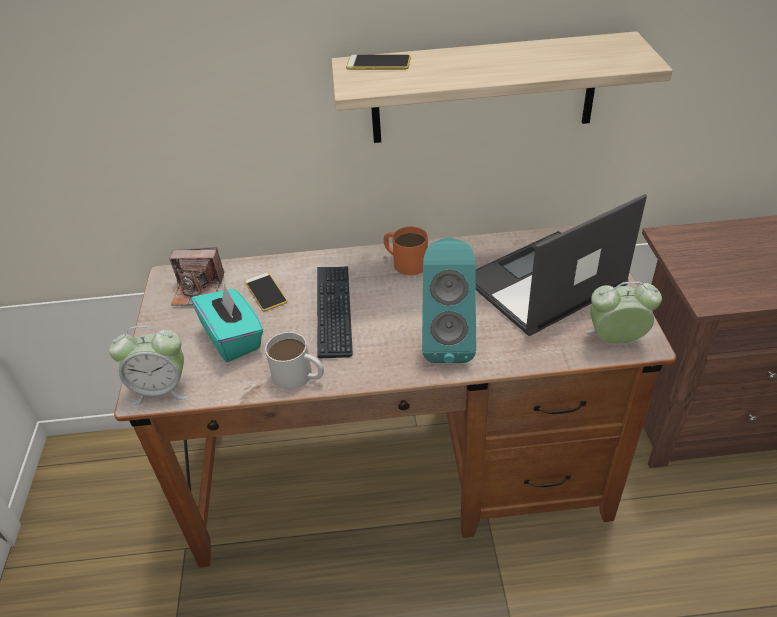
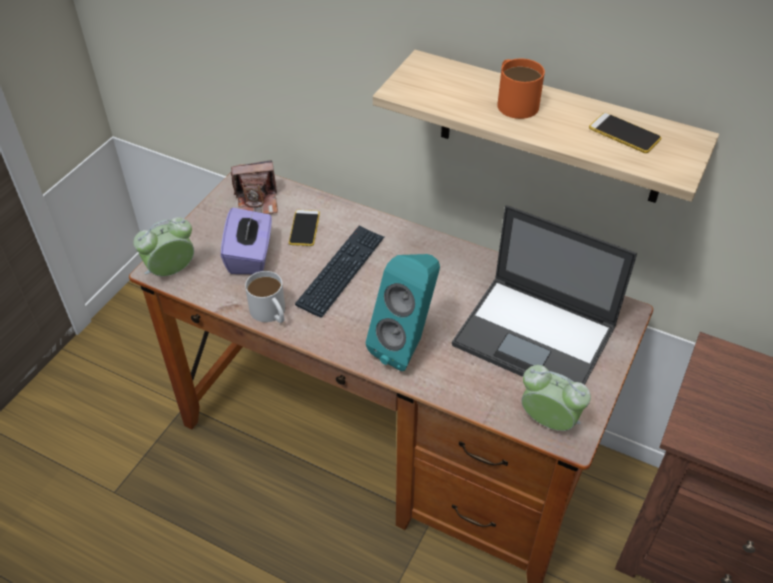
camera: 30 degrees right, 5 degrees up
(161, 389) = (172, 271): alarm clock -> alarm clock turned 120 degrees clockwise
(198, 290) = (257, 201): camera -> camera turned 45 degrees counterclockwise
(233, 338) = (250, 256): turquoise tissue box -> purple tissue box
(378, 63) = (444, 72): phone -> phone (624, 134)
(405, 261) = (436, 255): orange mug -> orange mug (514, 101)
(543, 283) = (536, 336): laptop -> laptop turned 150 degrees counterclockwise

